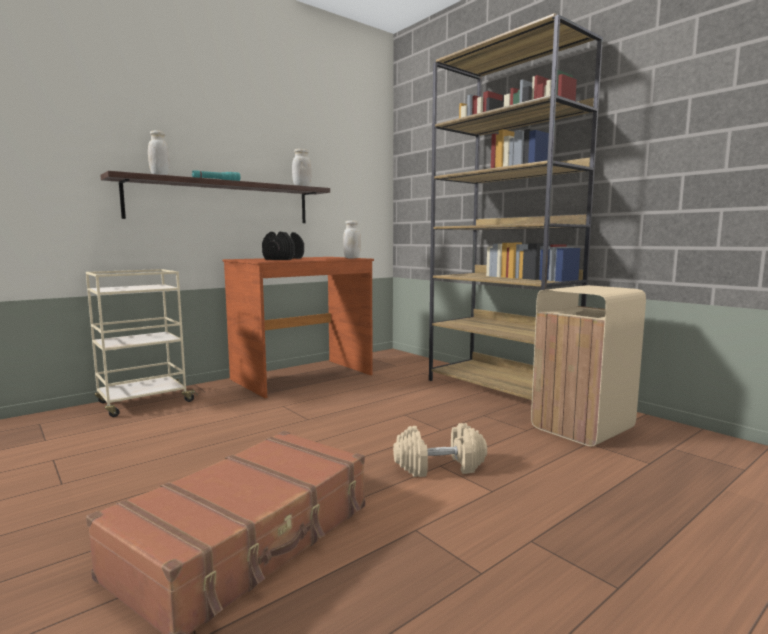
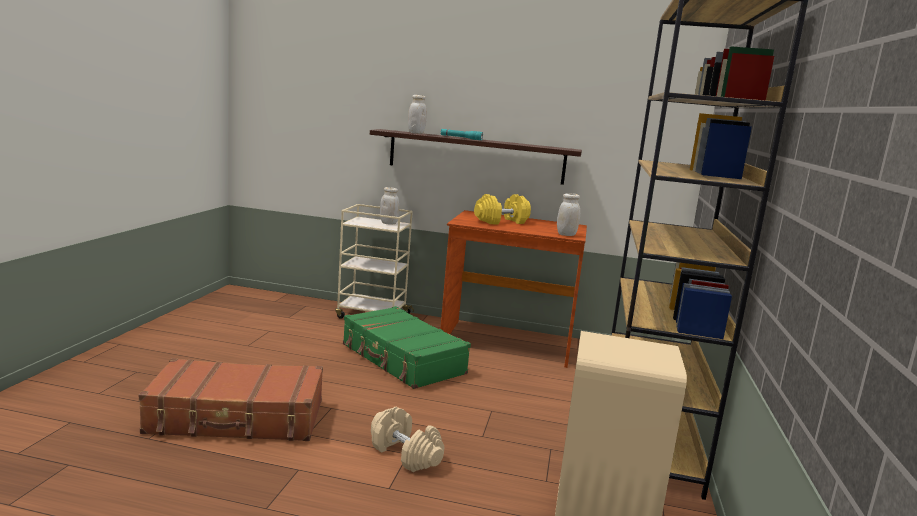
camera: 50 degrees right, 5 degrees up
(262, 417) = (402, 359): none -> green suitcase
(284, 259) = (501, 221): black dumbbell -> yellow dumbbell
(302, 186) = (553, 147): white jar -> white jar (388, 223)

